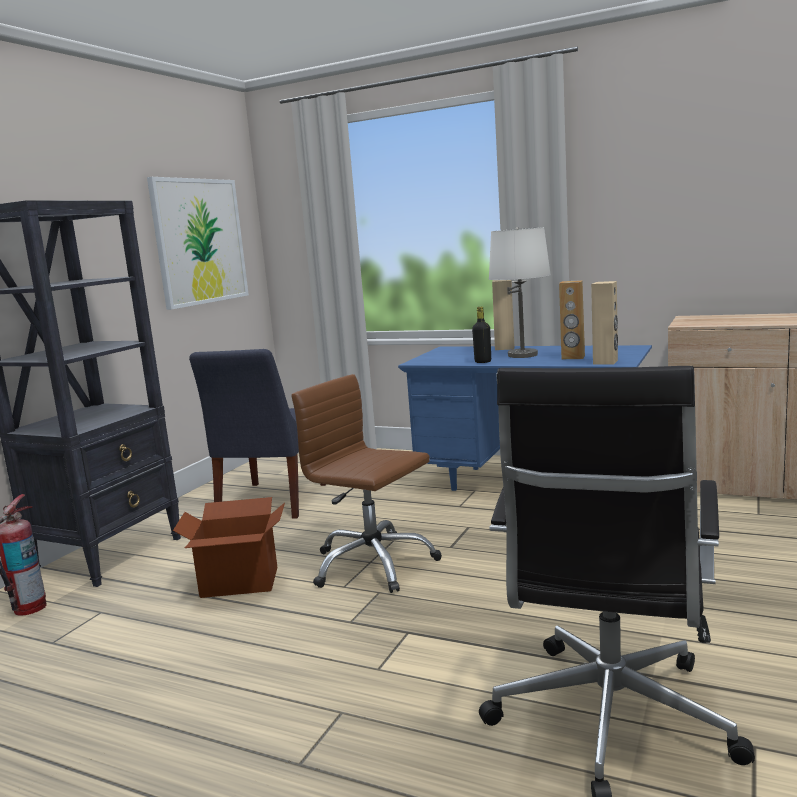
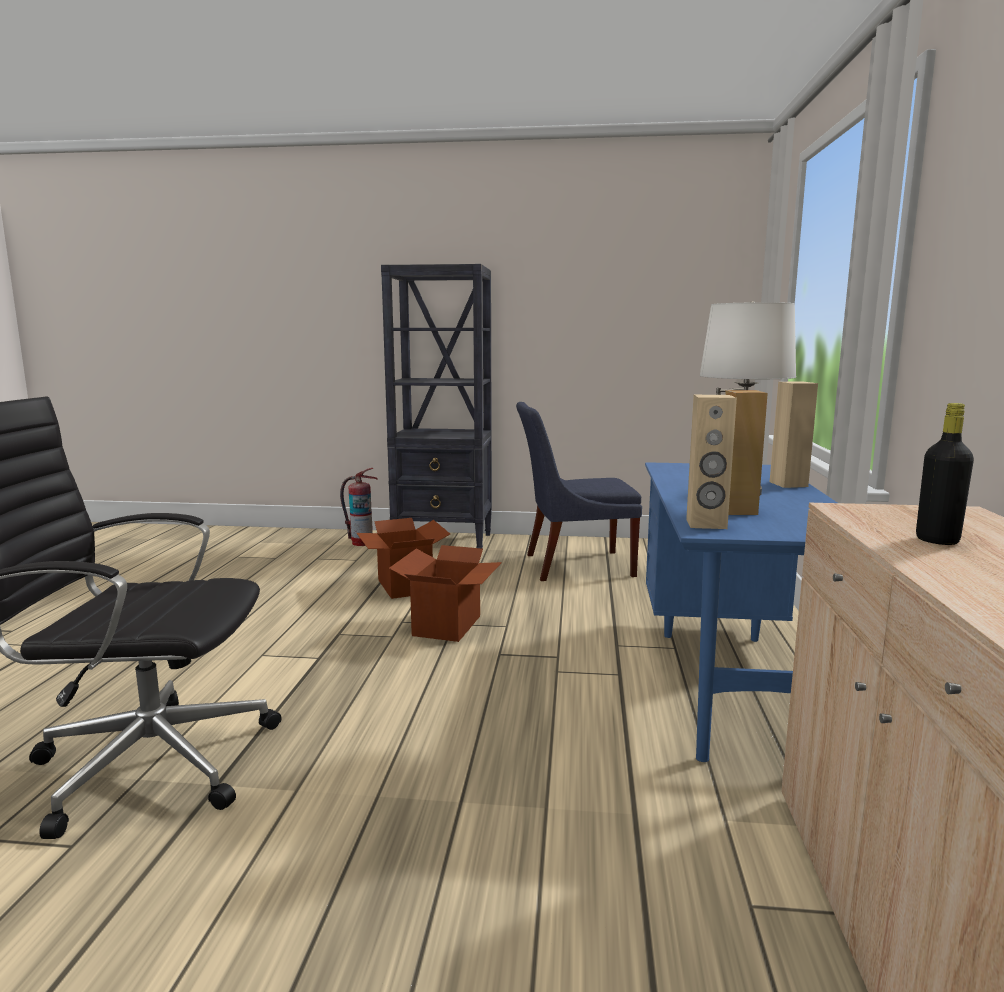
camera: 70 degrees right, 0 degrees up
(199, 241) = (652, 304): picture -> none
(373, 564) = (448, 625): brown office chair -> cardboard box
(483, 362) = (678, 482): black bottle -> black bottle (937, 540)

